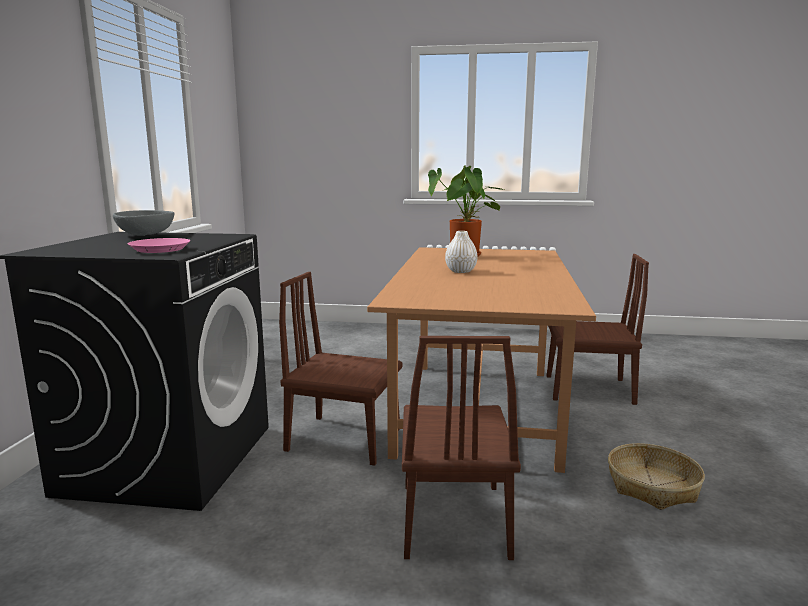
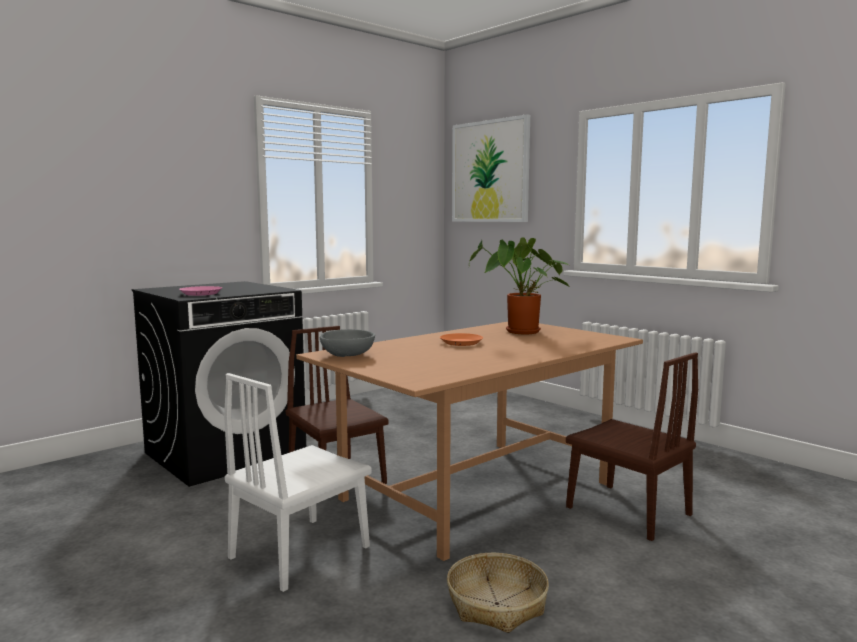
camera: 40 degrees right, 5 degrees down
(145, 235) = (243, 284): grey bowl -> grey bowl (347, 355)
(303, 100) = (490, 171): none -> picture
(454, 519) = (300, 552): brown chair -> white chair
(461, 271) = (461, 343): white vase -> orange plate

